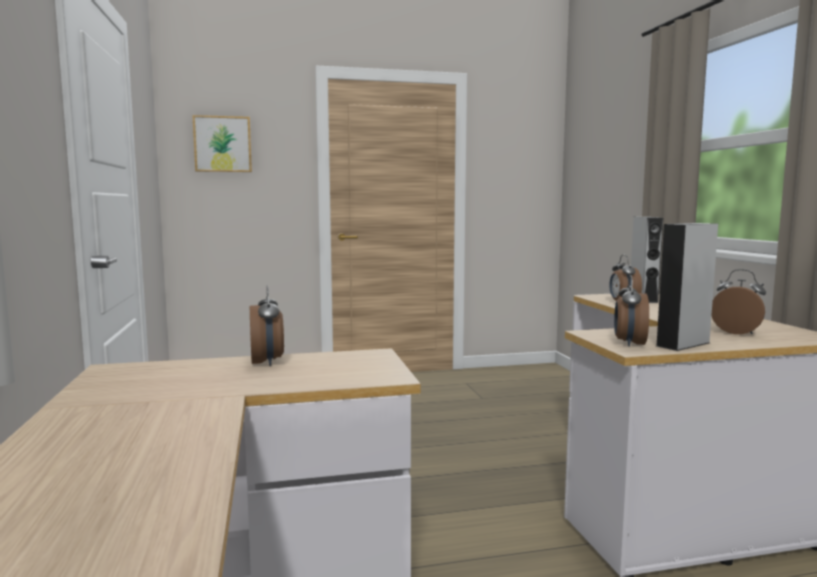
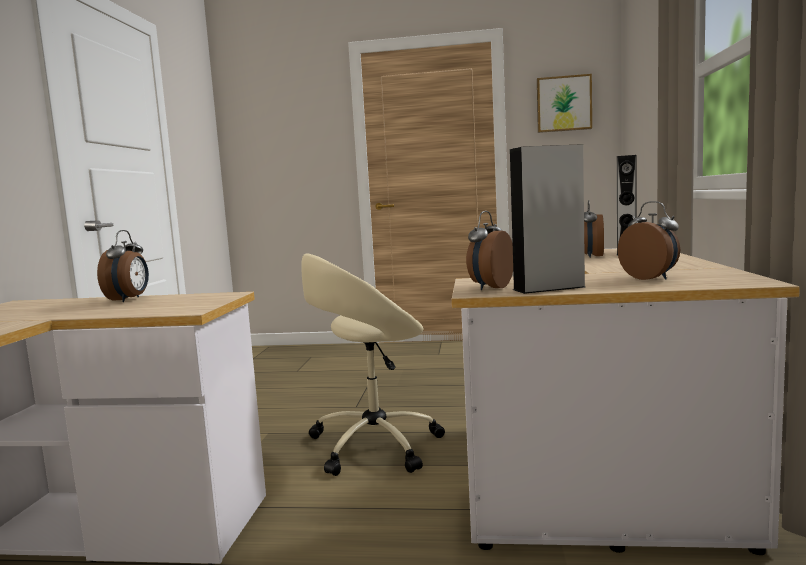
camera: 20 degrees right, 0 degrees up
(223, 144) = (270, 126): picture -> picture (563, 104)
(434, 491) = (371, 445): none -> beige office chair

